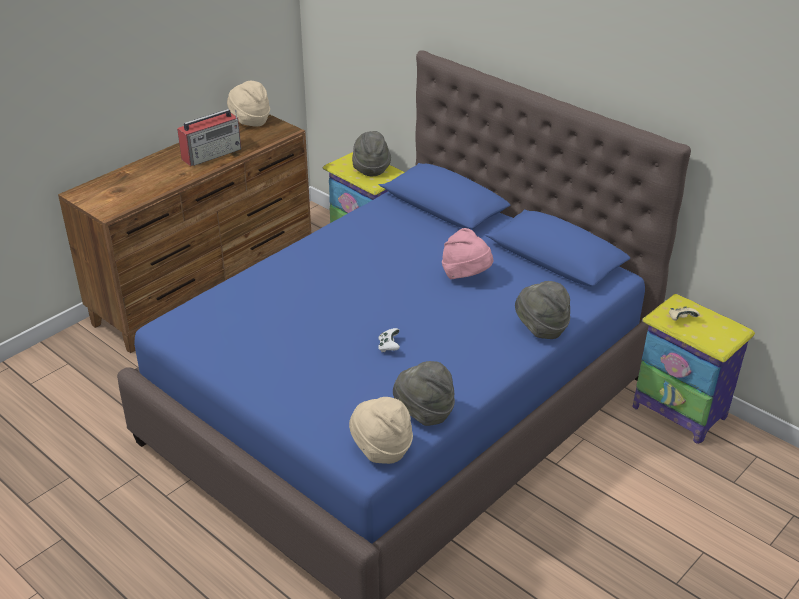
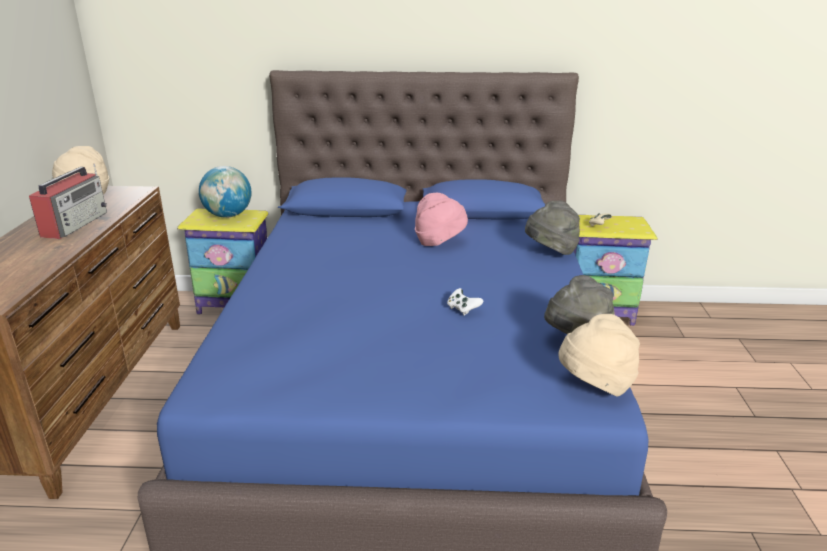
camera: 40 degrees left, 10 degrees down
(371, 168) = (228, 215): grey hat -> globe

